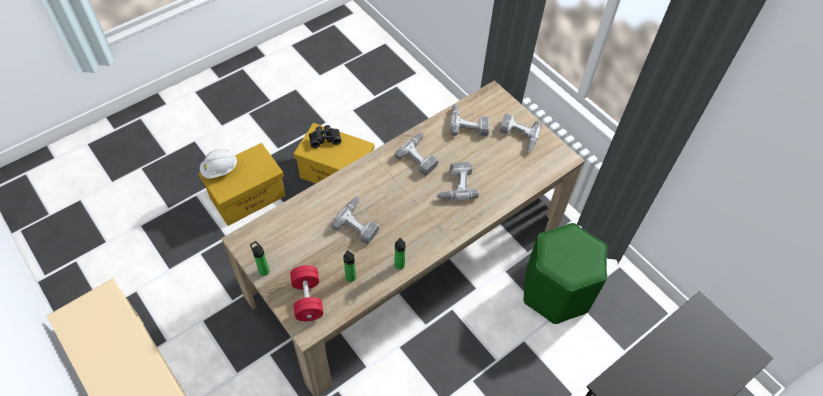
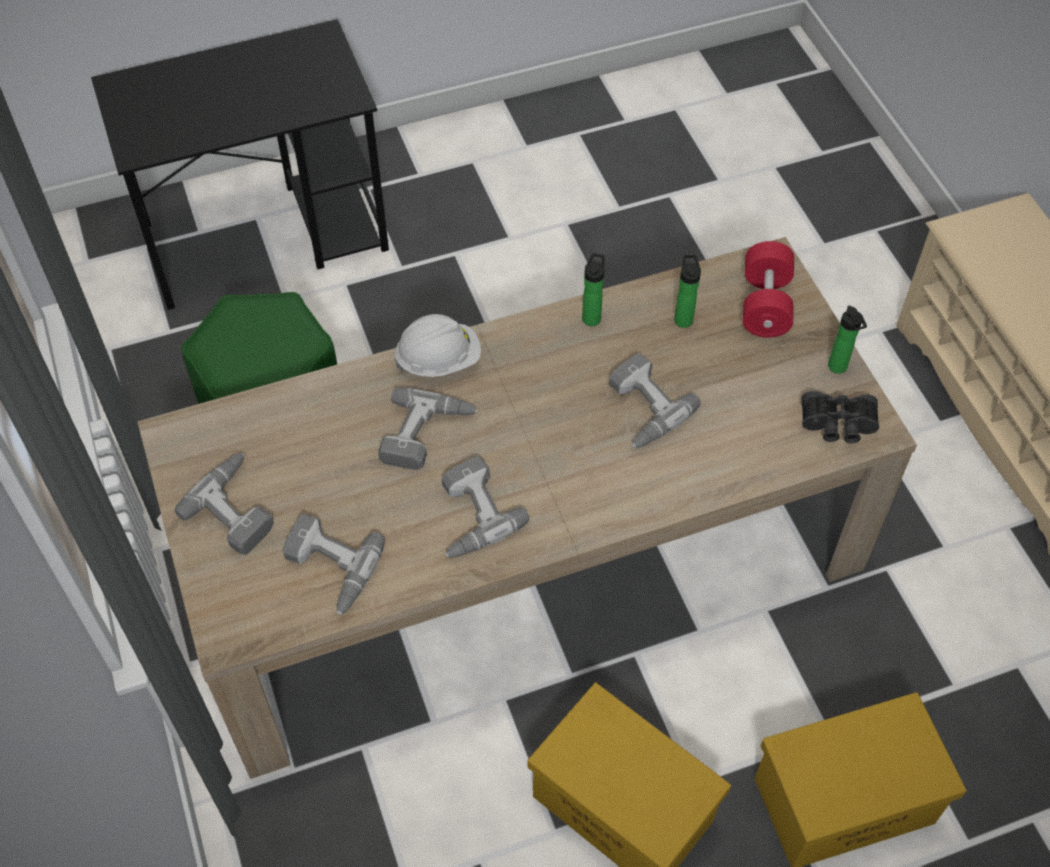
camera: 160 degrees left, 0 degrees up
(220, 170) = (913, 784): white hard hat -> white hard hat (439, 360)
(325, 138) = (645, 807): black binoculars -> black binoculars (838, 425)

